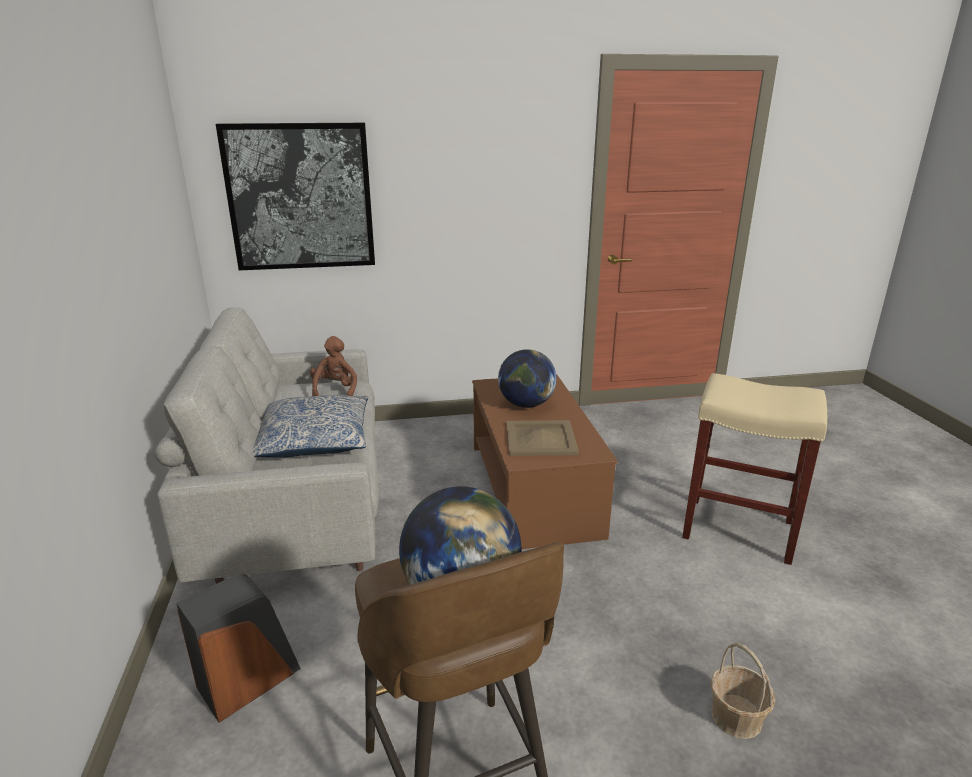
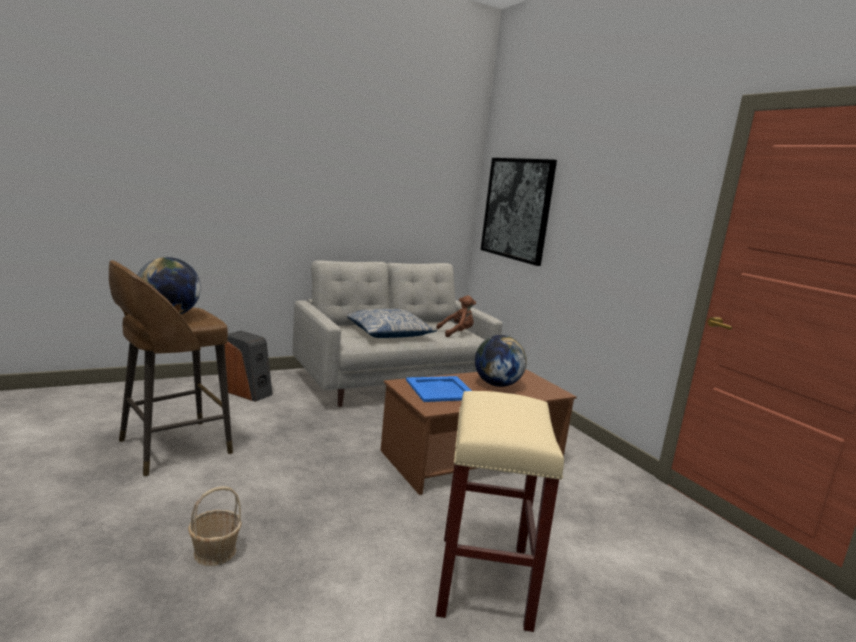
camera: 70 degrees right, 10 degrees down
(541, 438) = (441, 389): beige tray -> blue tray

